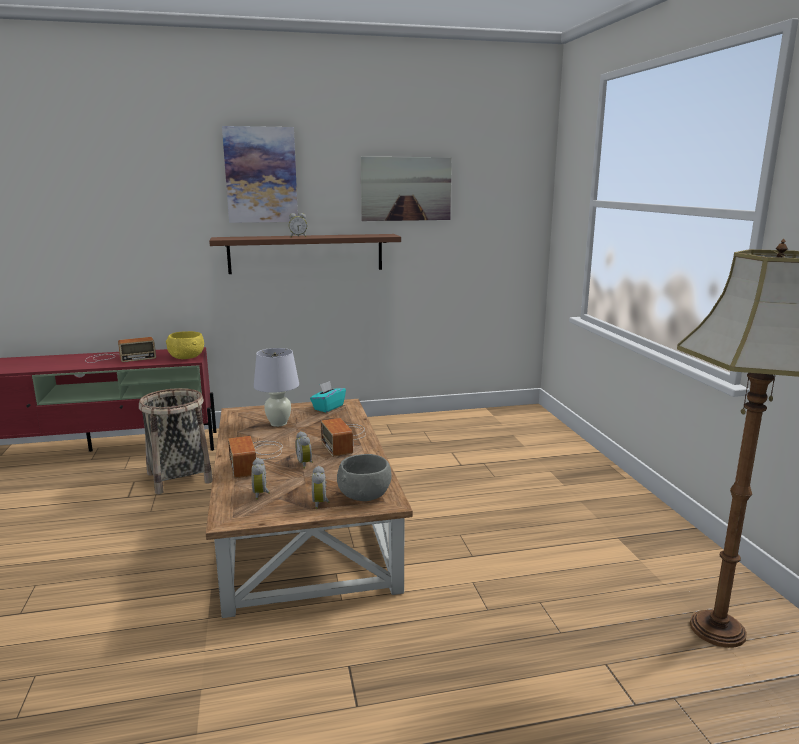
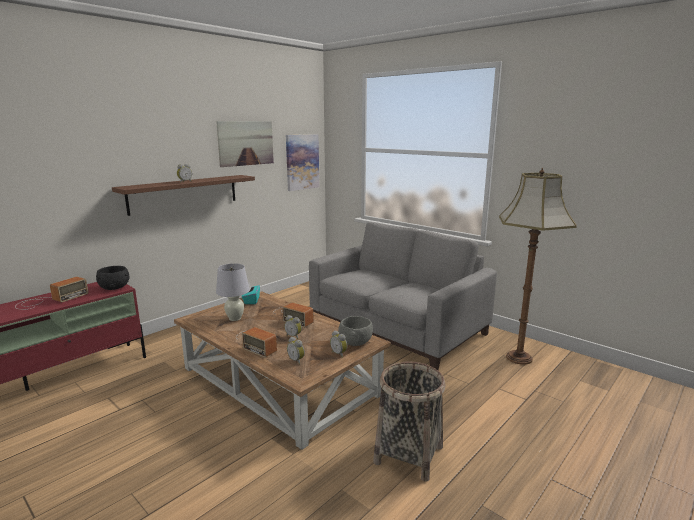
camera: 35 degrees left, 0 degrees up
(180, 477) = (145, 383): basket -> basket (408, 454)
(187, 357) = (115, 287): yellow bowl -> black bowl
(261, 175) = (147, 136): picture -> picture (302, 162)
(549, 505) = (396, 327): none -> grey sofa

